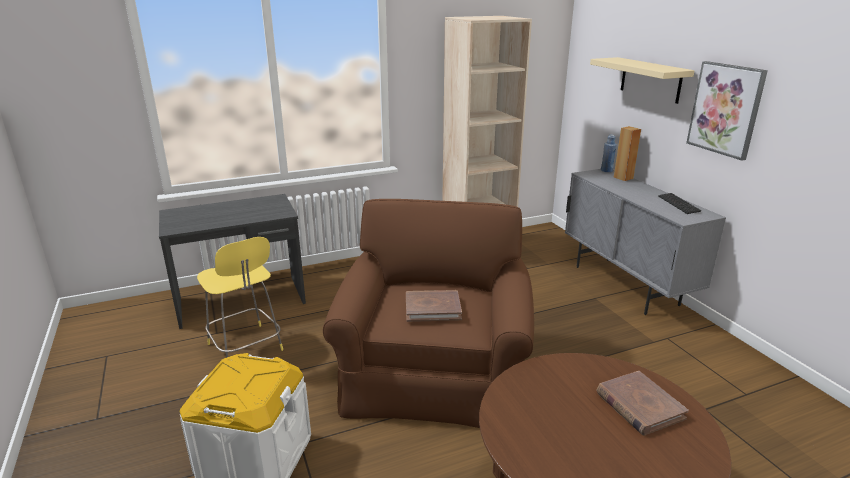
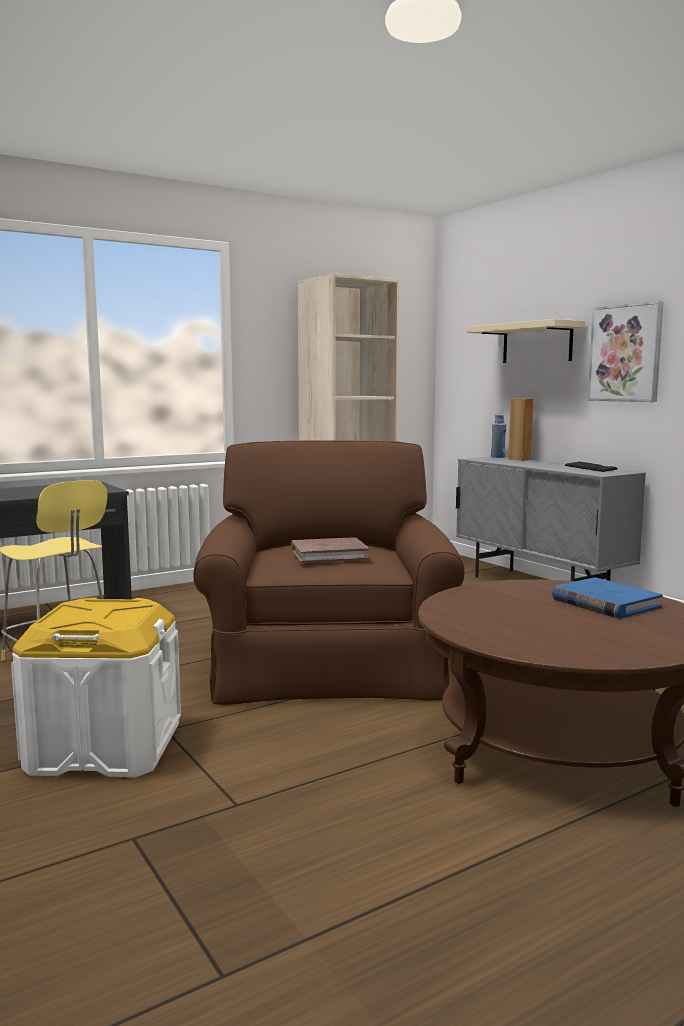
camera: 10 degrees left, 15 degrees down
(639, 405) = (605, 603): brown book -> blue book

